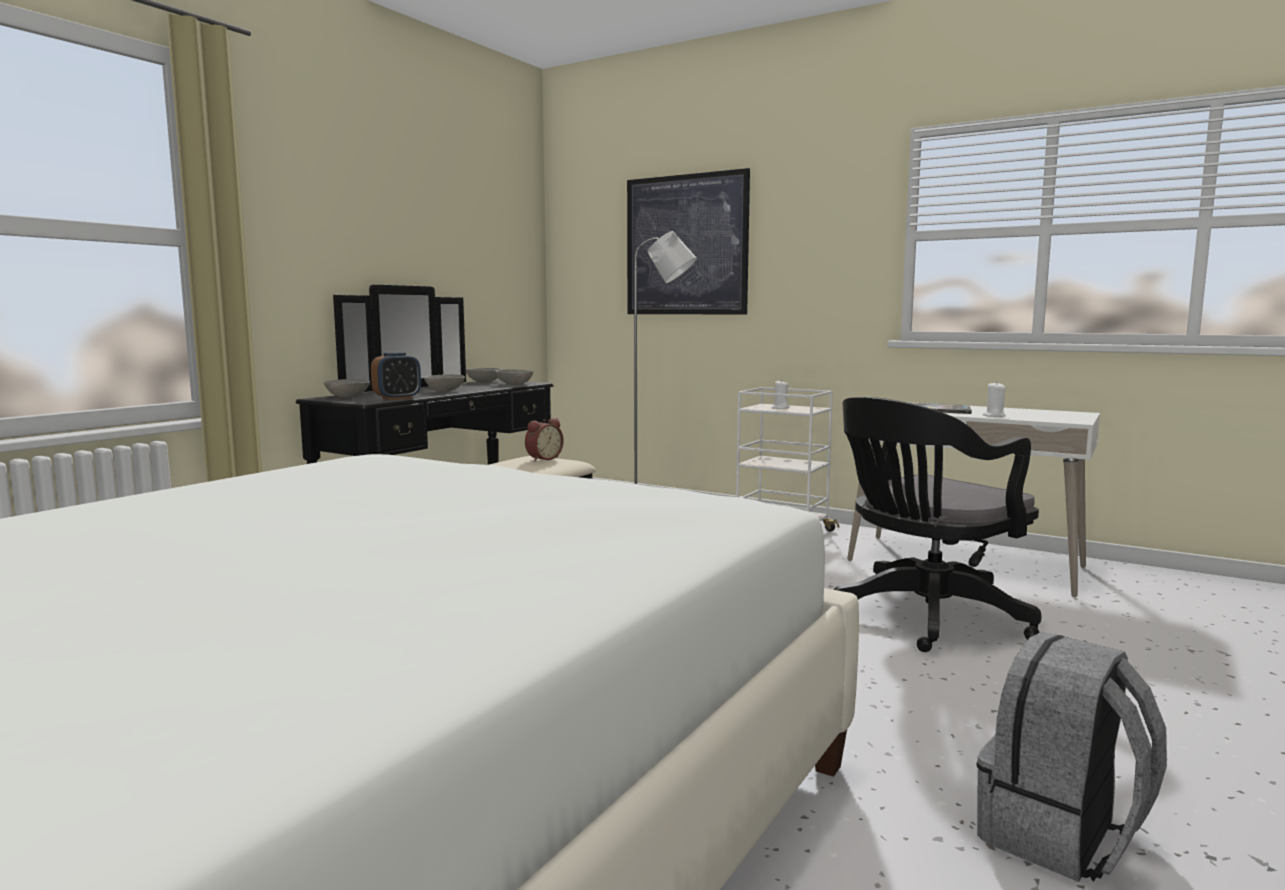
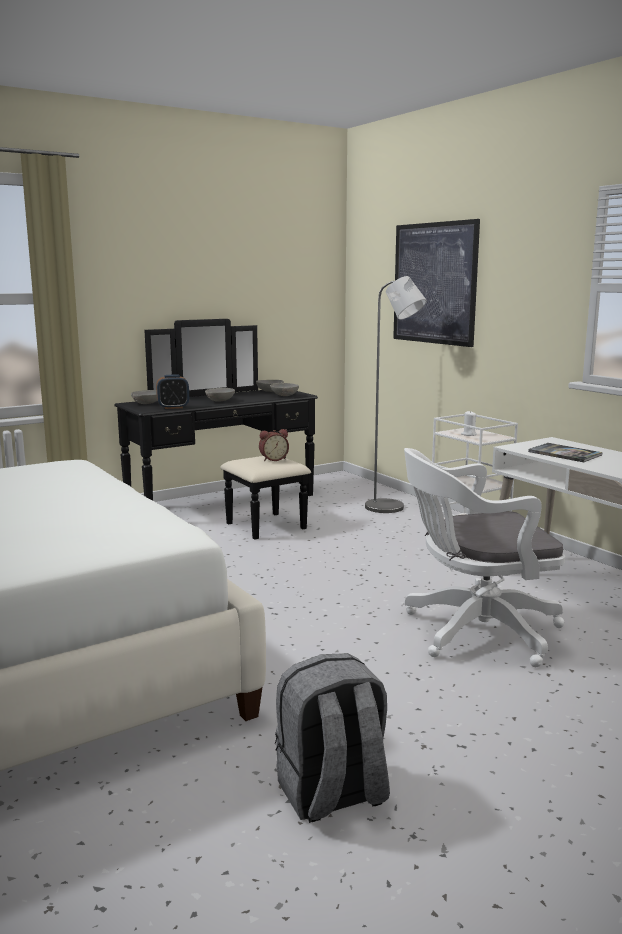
camera: 25 degrees right, 5 degrees up
(924, 619) = (474, 632): black office chair -> white office chair
(994, 416) = (596, 467): white candle -> none

